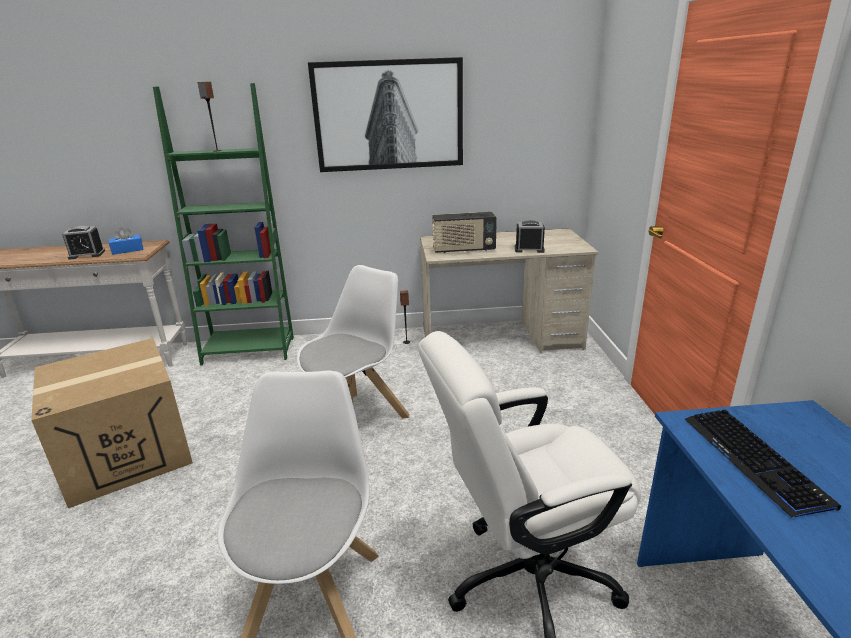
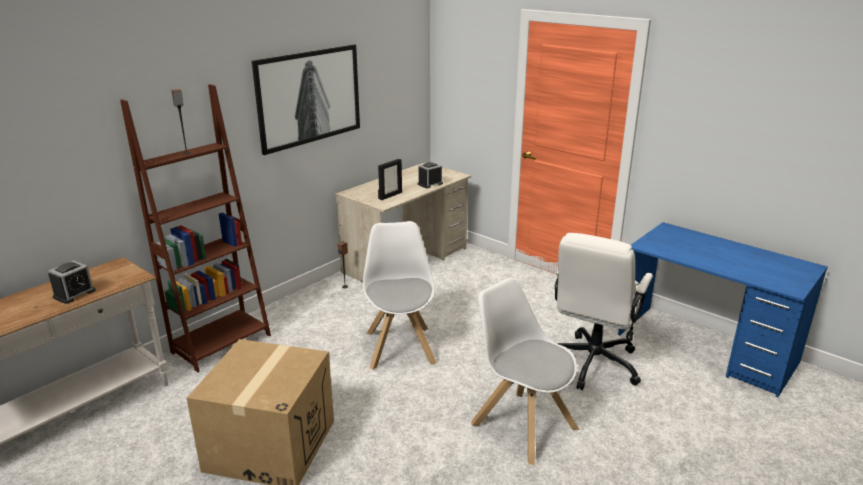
camera: 45 degrees left, 0 degrees up
(127, 250) = (111, 276): blue tissue box -> none
(249, 350) = (221, 343): green bookcase -> brown bookcase
(463, 250) = (390, 195): radio -> picture frame
(753, 460) = (677, 249): keyboard -> none

